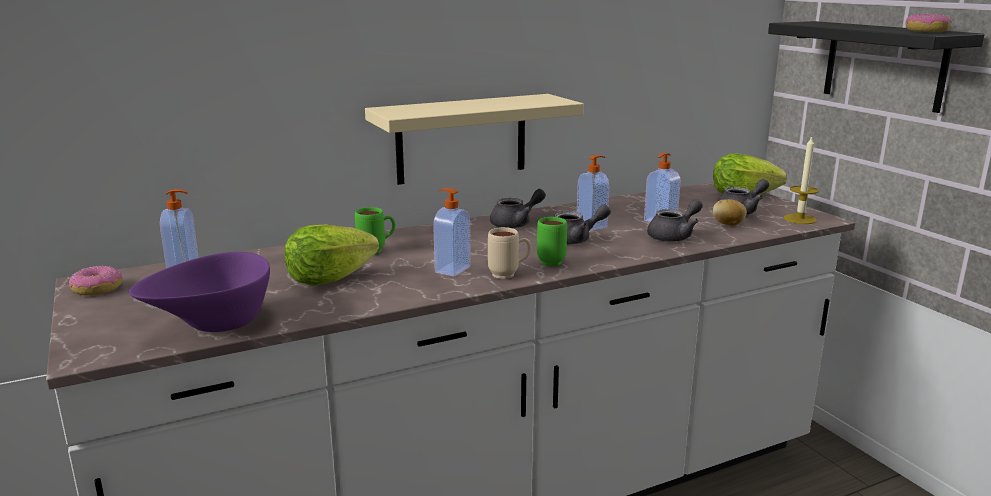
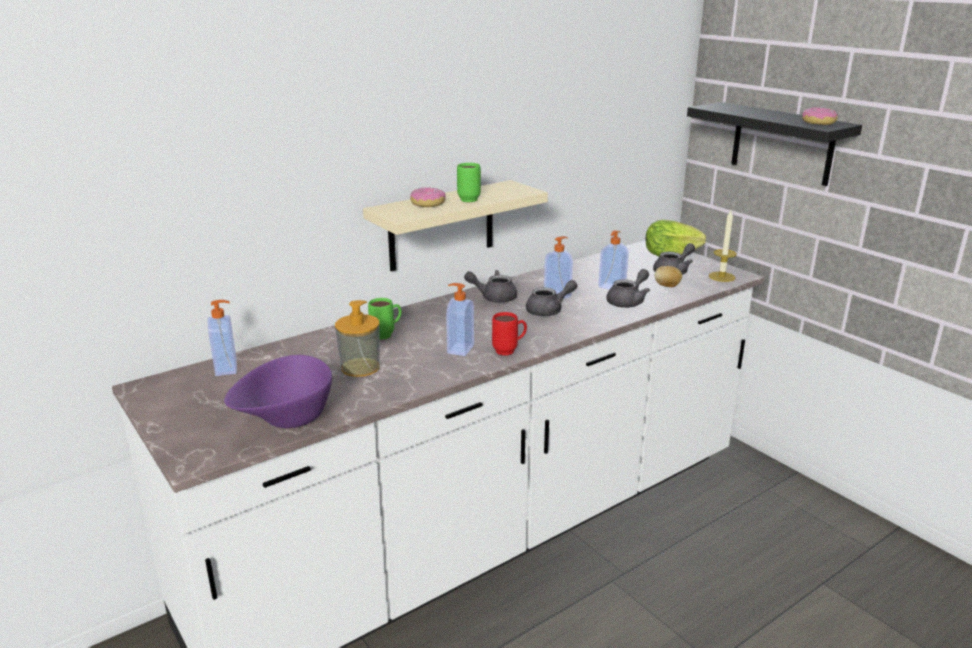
camera: 10 degrees left, 5 degrees up
(98, 289) = (159, 394): donut -> donut (428, 204)
(329, 279) = (360, 367): lettuce -> soap dispenser
(509, 275) = (509, 351): beige mug -> red mug
(516, 224) = (493, 297): grey teapot -> grey teapot turned 135 degrees counterclockwise
(550, 261) = (537, 334): green mug -> green mug (467, 199)

